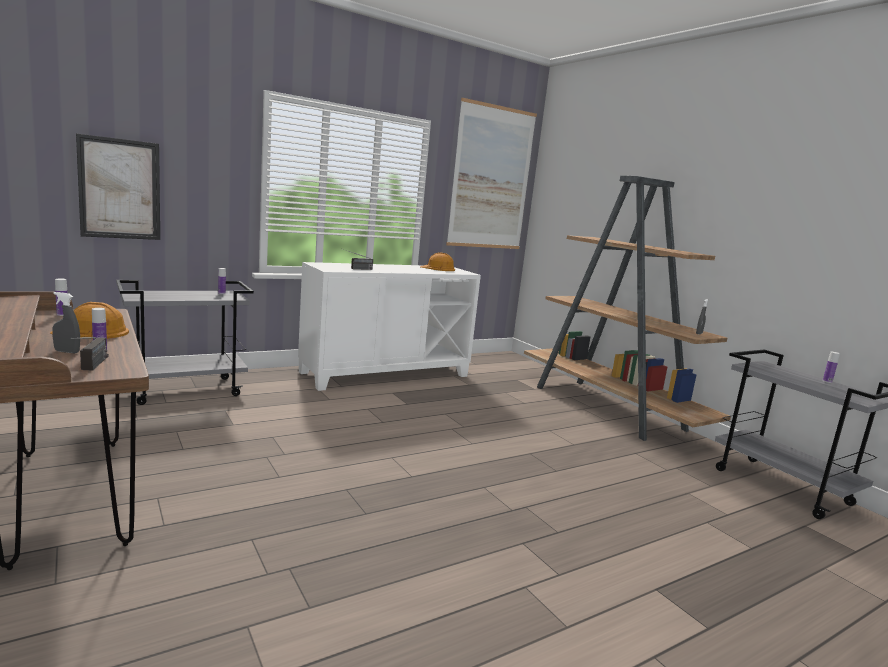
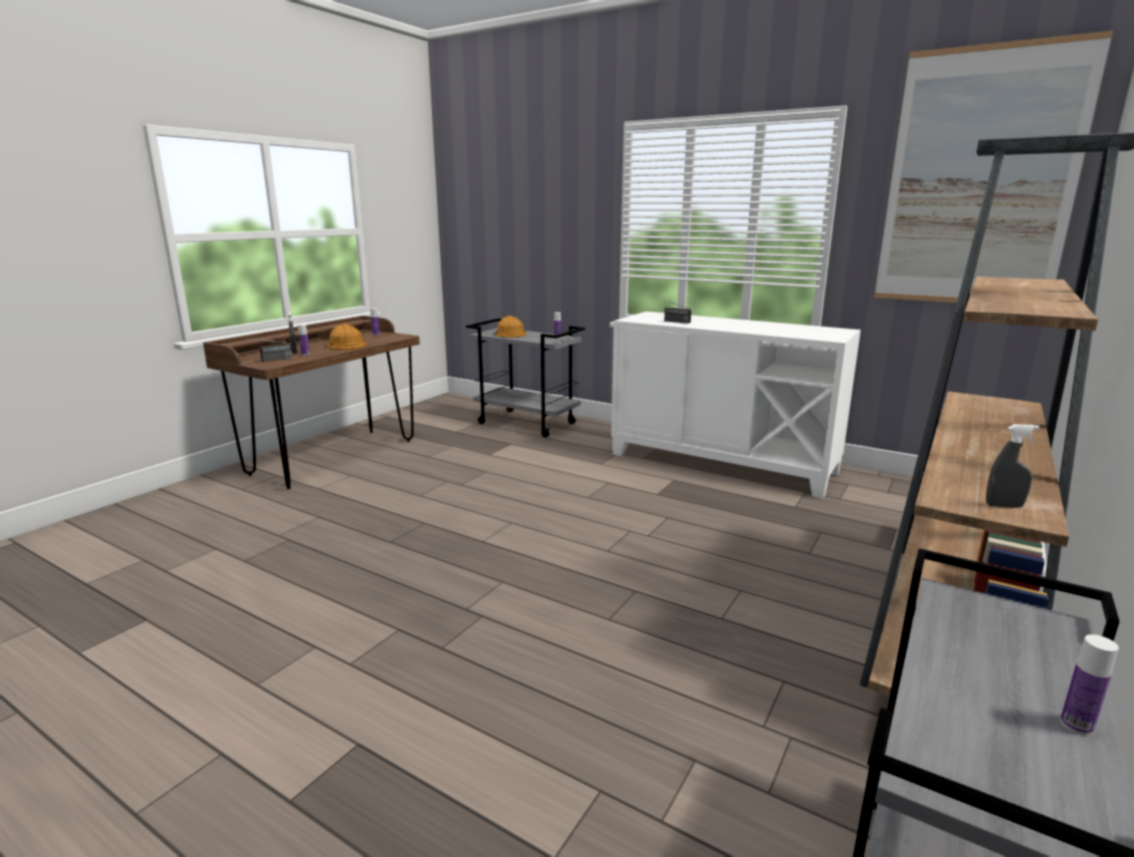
camera: 65 degrees right, 5 degrees up
(120, 189) = (514, 240): picture -> none
(438, 268) = (809, 330): orange hard hat -> orange hard hat (509, 333)

